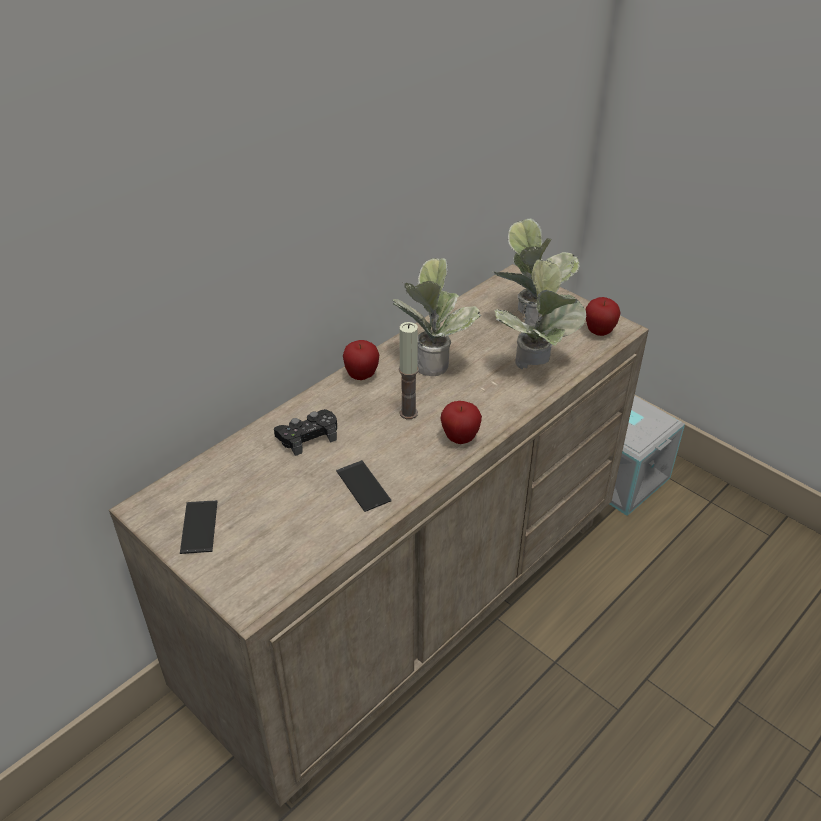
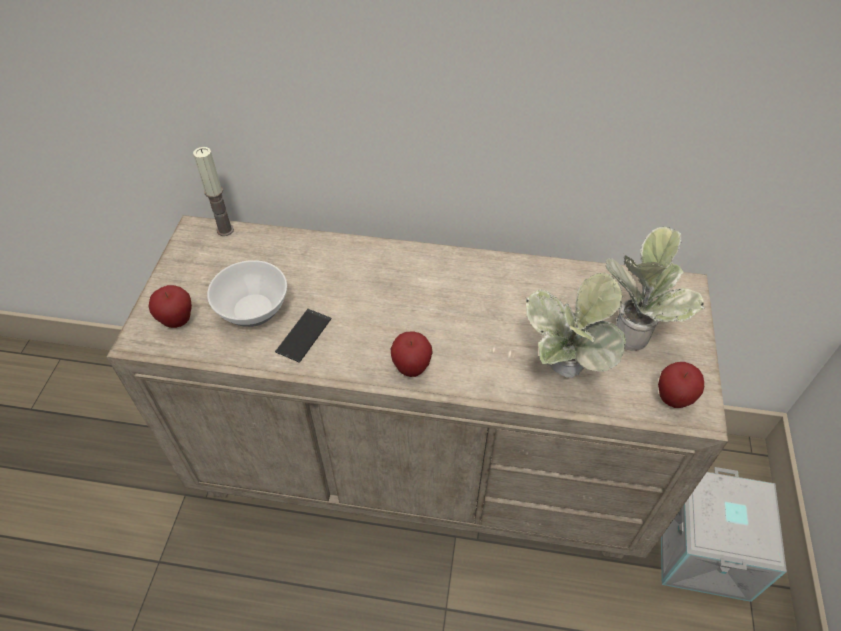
camera: 55 degrees right, 10 degrees up
(199, 527) = (195, 268): phone -> none
(300, 506) = (254, 310): none -> bowl
(308, 436) = (333, 270): black game controller -> none
(361, 376) = (433, 261): apple -> apple (177, 321)
(408, 413) = (414, 316): candle -> candle (225, 230)
(433, 361) = (498, 295): potted plant -> none

